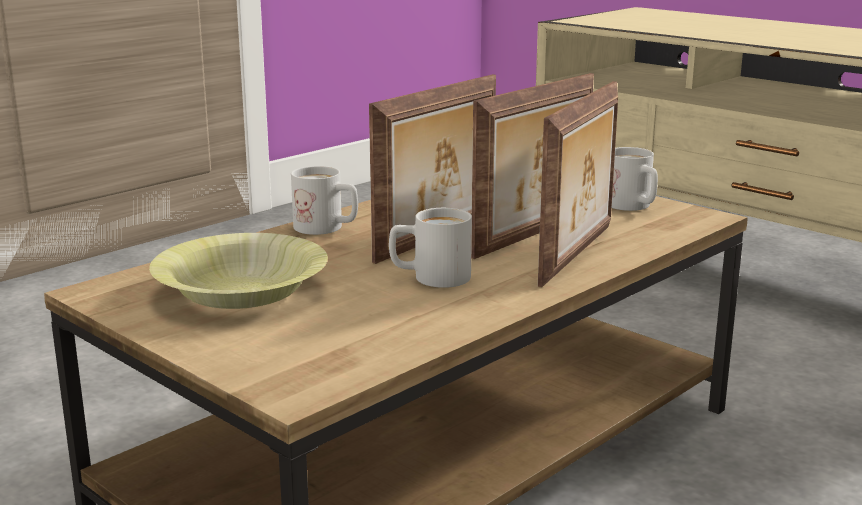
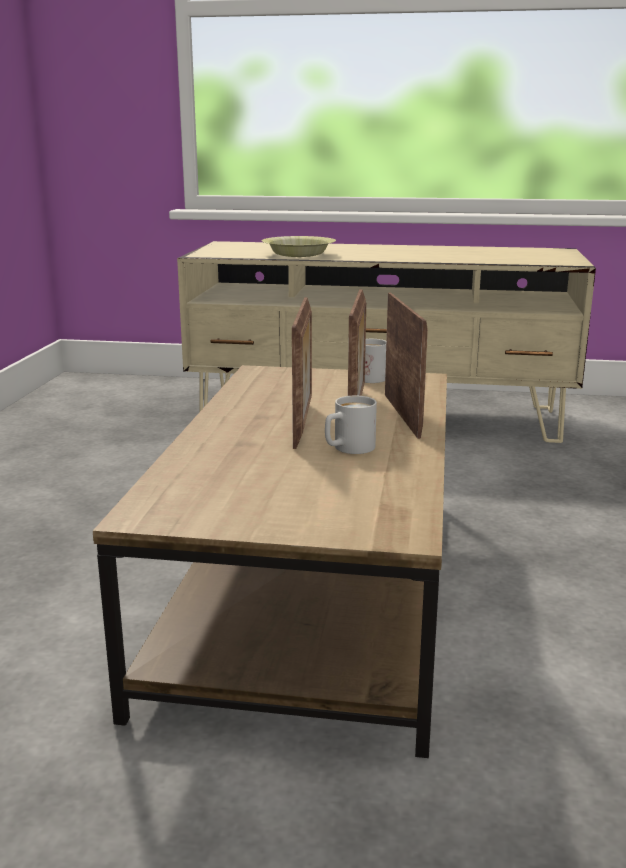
camera: 35 degrees left, 0 degrees up
(242, 292) = (246, 489): yellow bowl -> yellow bowl (298, 254)
(327, 228) = (215, 434): white mug -> none

